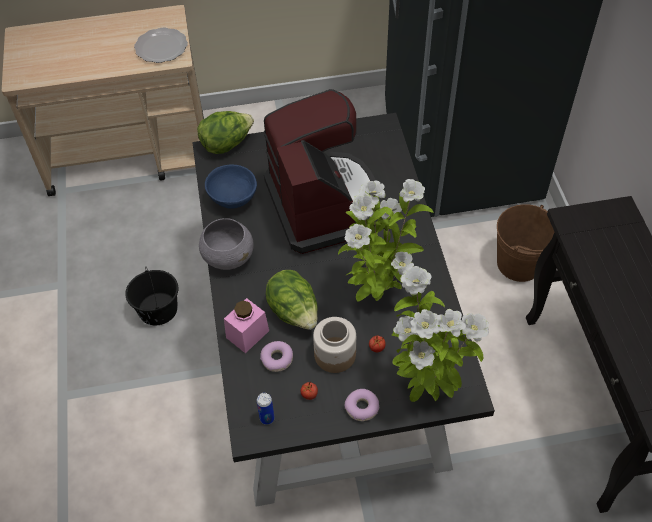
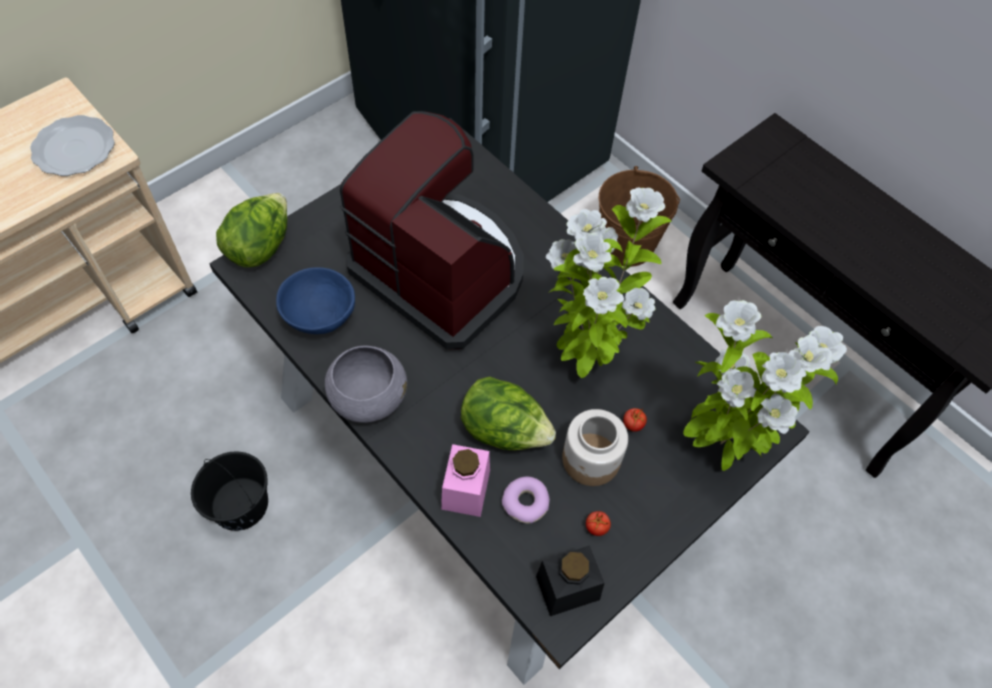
camera: 35 degrees left, 5 degrees up
(267, 418) = (567, 588): can -> black jar
(362, 408) = (668, 509): donut -> none

